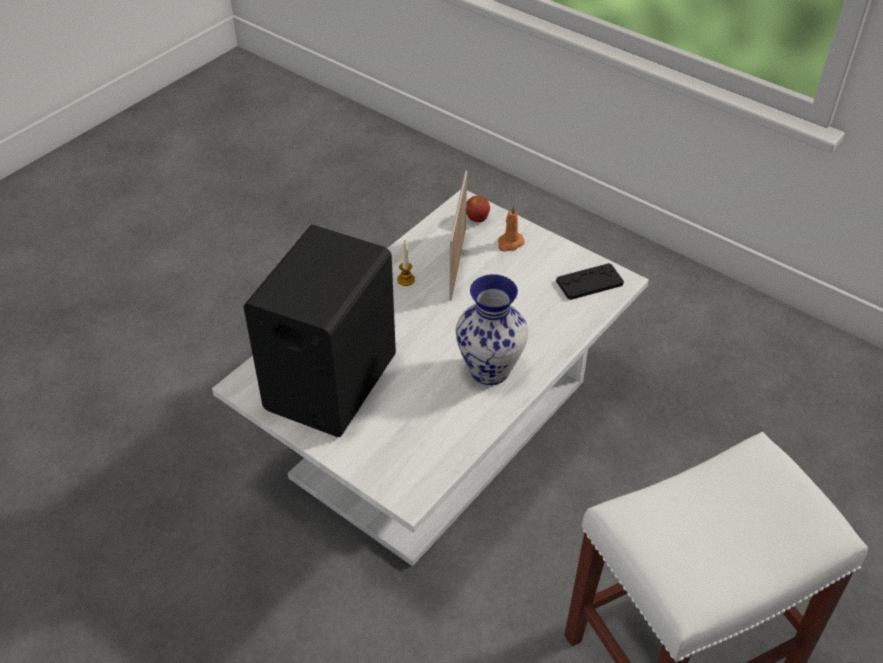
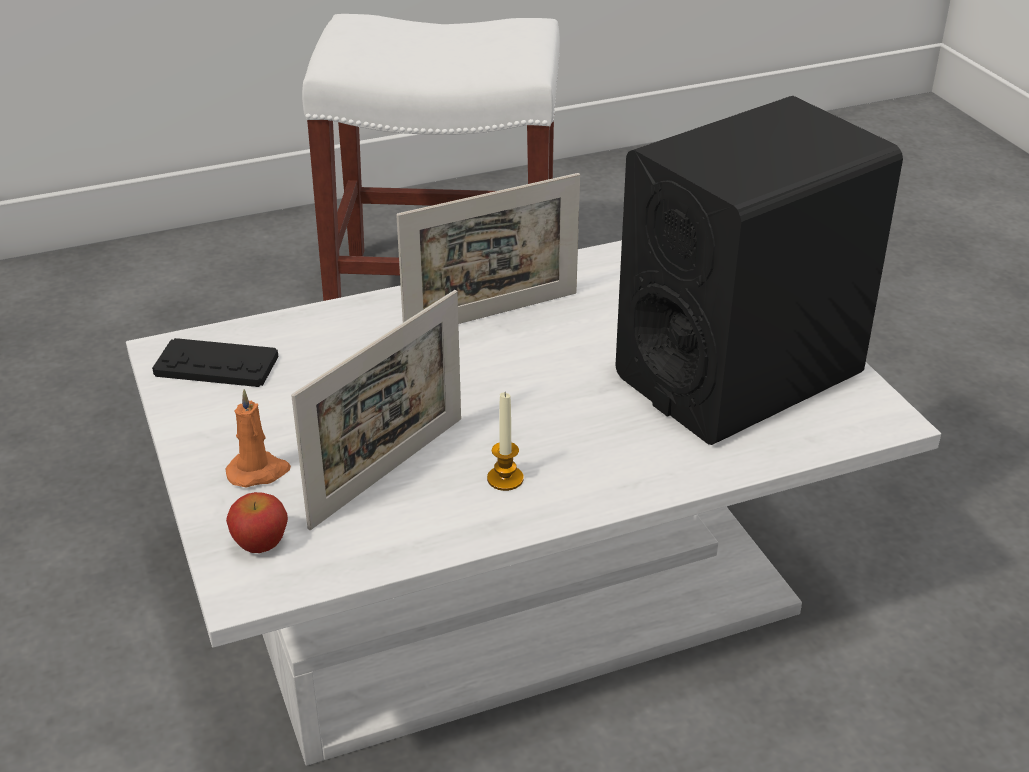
camera: 150 degrees left, 10 degrees down
(490, 371) = (492, 314): vase -> picture frame

